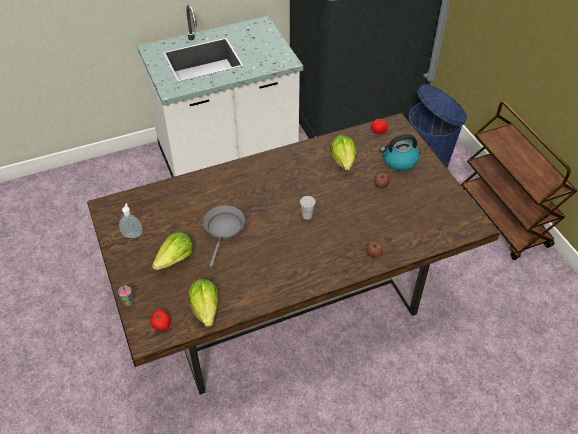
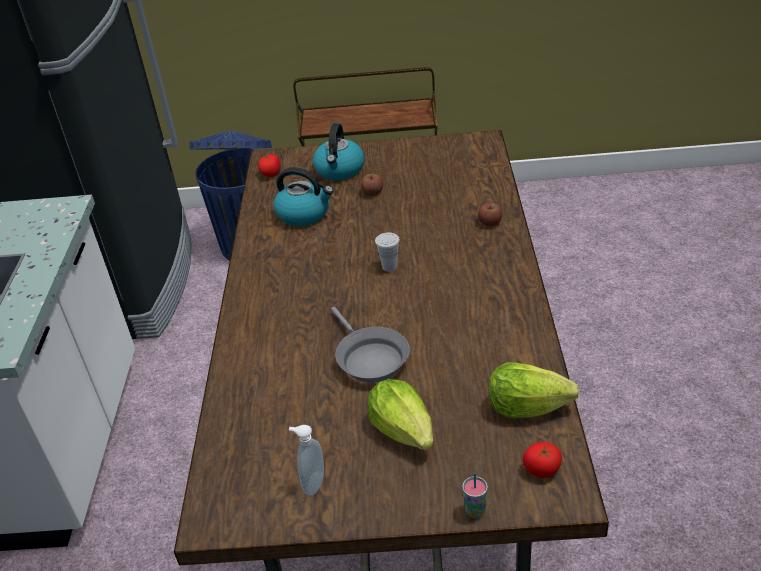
camera: 65 degrees left, 10 degrees down
(224, 230) = (369, 358): grey frying pan -> grey frying pan turned 150 degrees counterclockwise
(343, 160) = (304, 214): lettuce -> kettle

